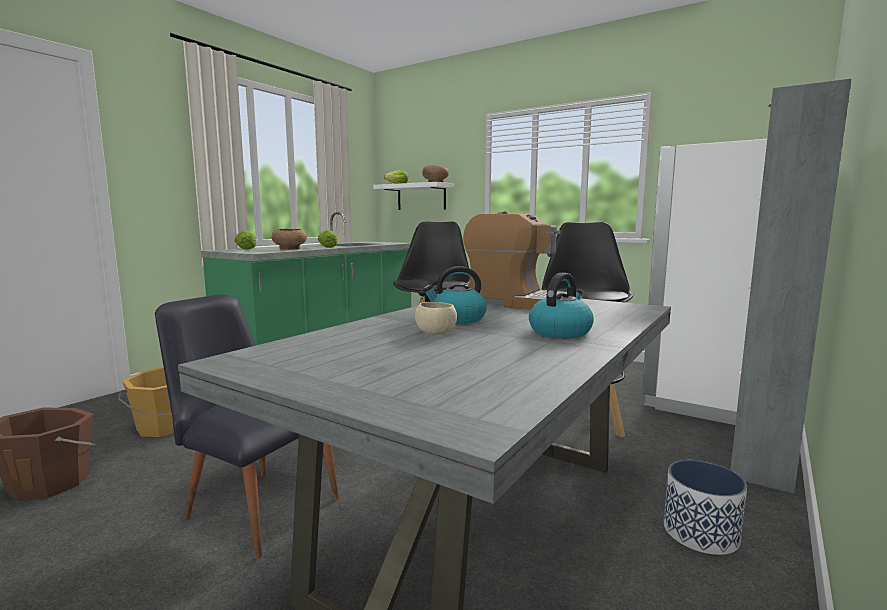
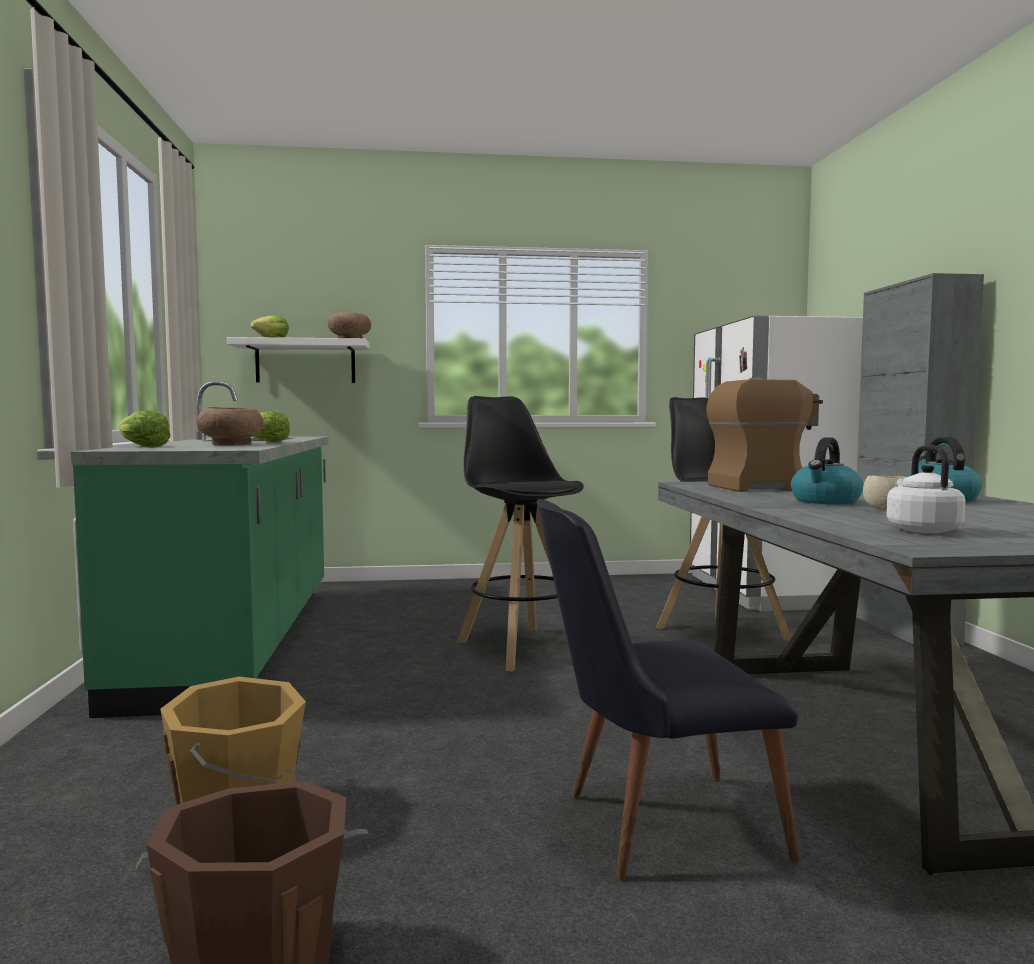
camera: 40 degrees left, 5 degrees down
(326, 350) = (921, 530): none -> white kettle
(701, 533) = (986, 688): planter -> none

